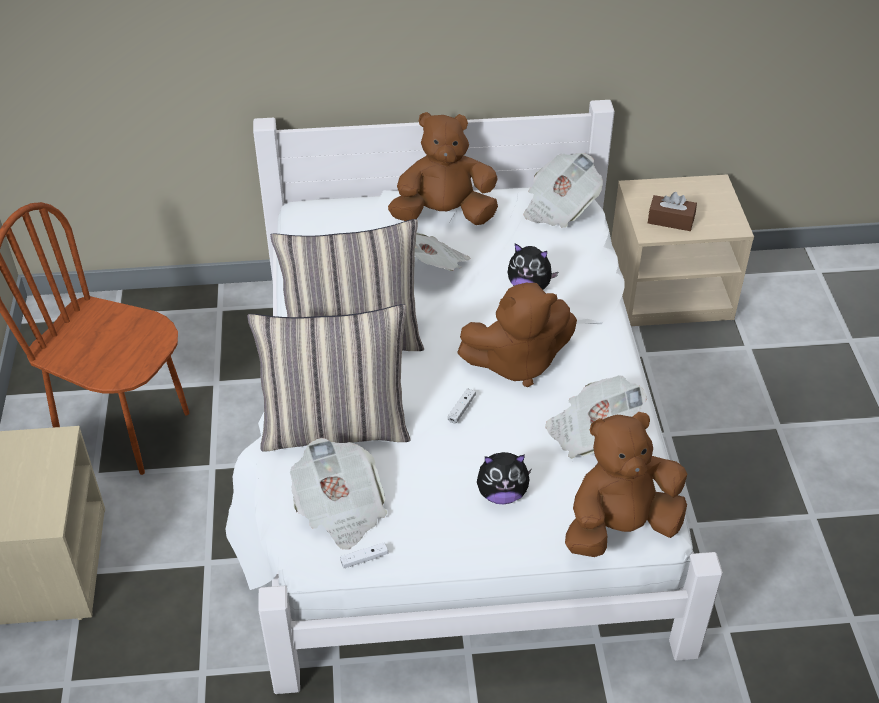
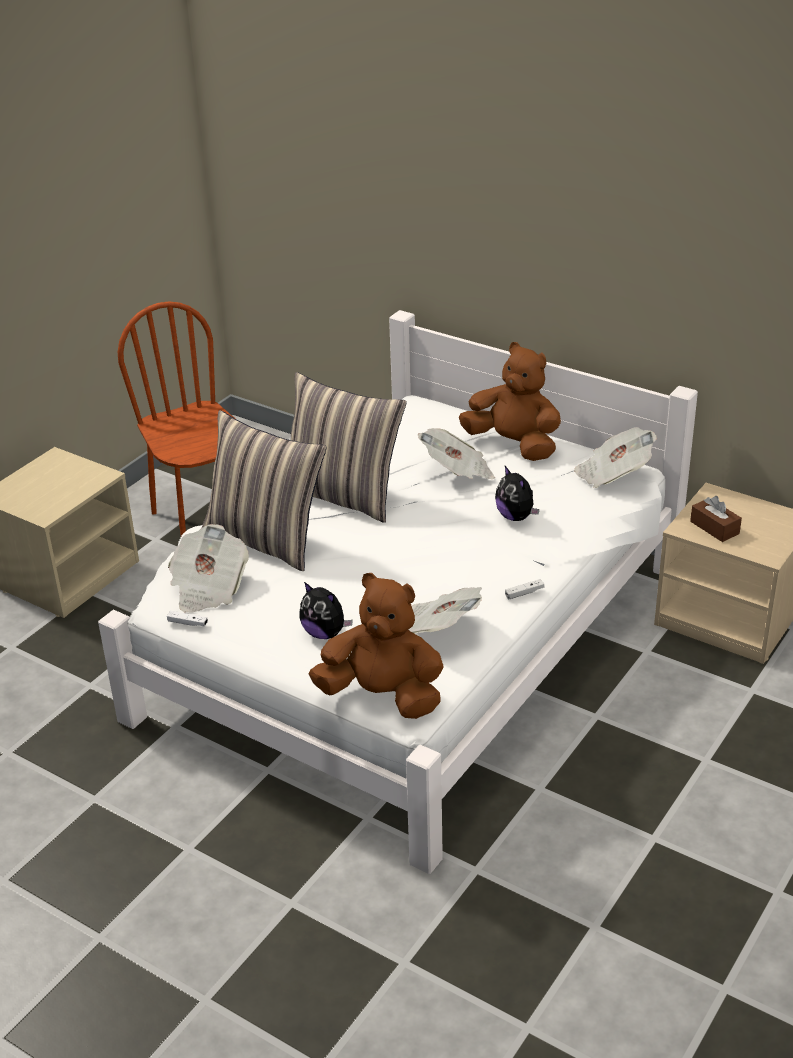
camera: 40 degrees right, 10 degrees down
(461, 409) = (362, 569): white game controller -> white game controller (524, 593)
(517, 362) = (443, 560): brown plush toy -> none

